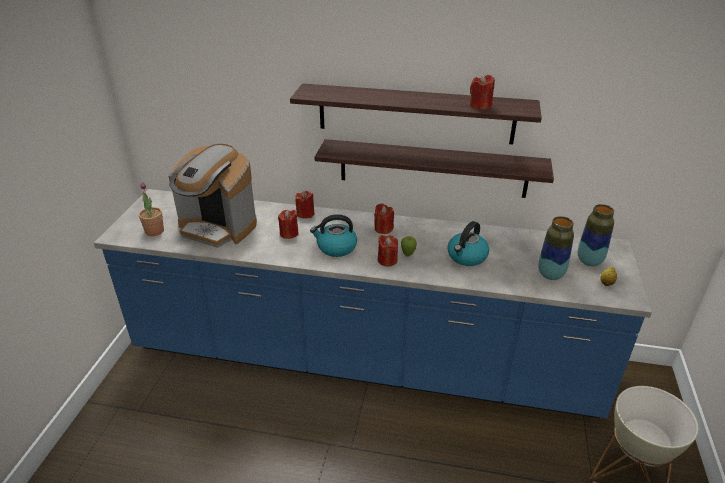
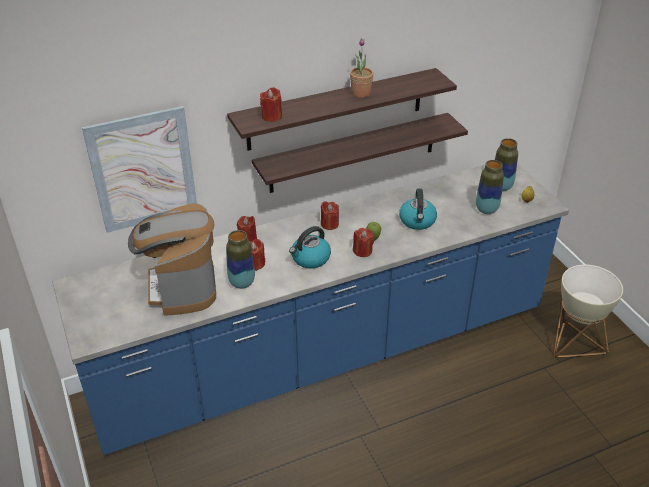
camera: 35 degrees left, 5 degrees up
(154, 231) = (122, 319): potted plant -> potted plant (361, 93)
(218, 227) = (181, 287): coffee machine -> coffee machine turned 90 degrees clockwise
(225, 115) = (143, 170): none -> picture
(262, 243) = (242, 283): none -> vase
(480, 105) = (402, 88): red candle -> red candle (272, 116)

